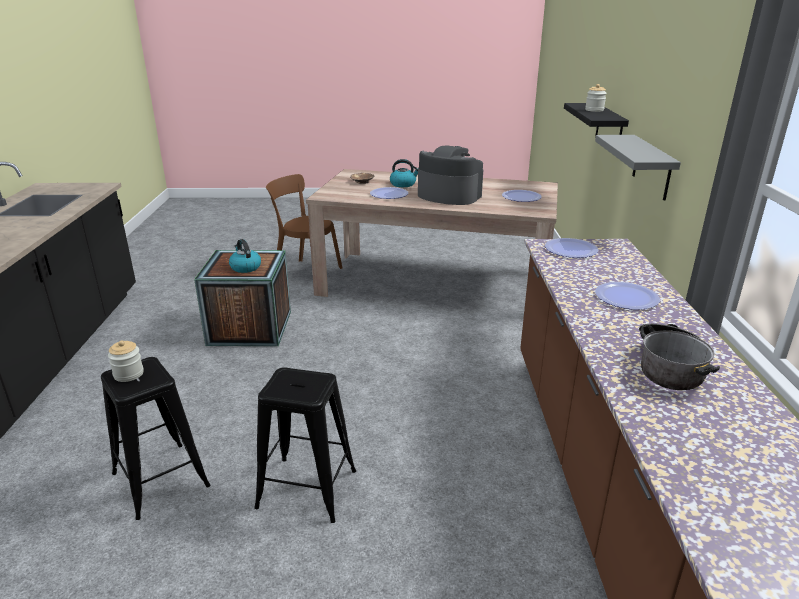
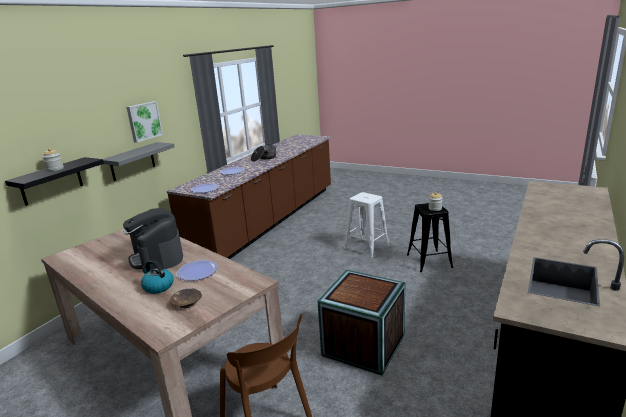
camera: 150 degrees left, 5 degrees down
(245, 267) = (361, 285): kettle -> none
(307, 489) = (366, 247): black stool -> white stool
(521, 197) = (113, 244): plate -> none
(681, 112) = (144, 121): none -> picture

